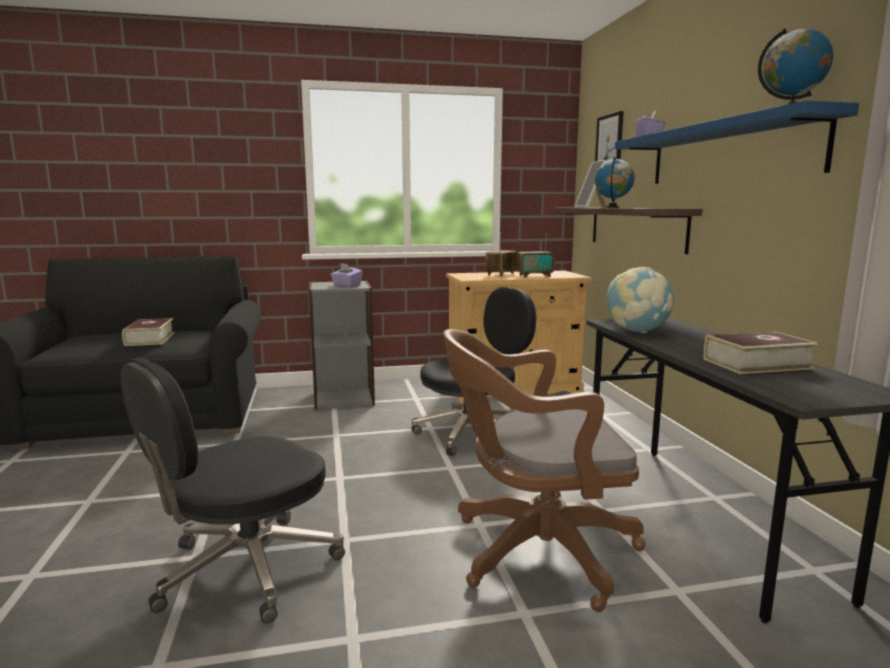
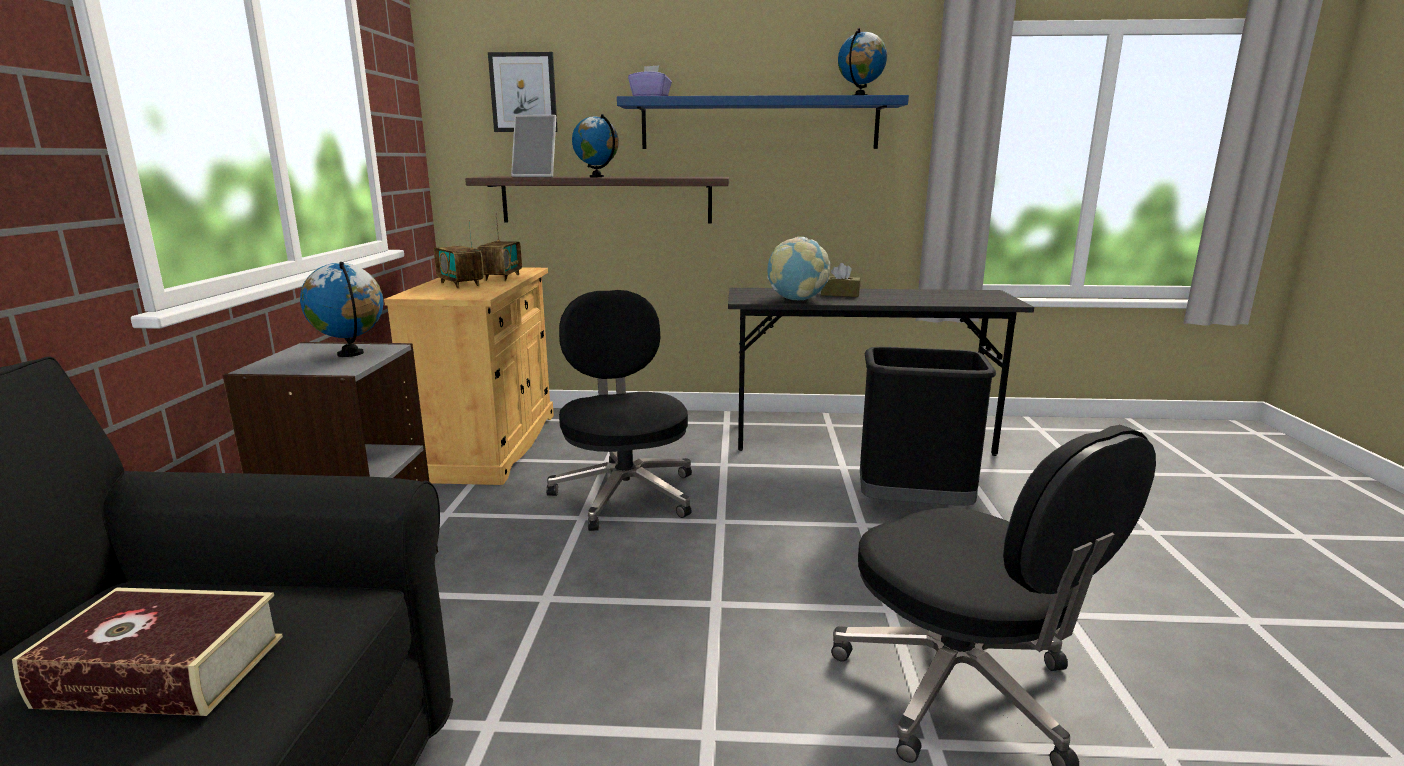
camera: 75 degrees left, 5 degrees up
(346, 285) = (351, 354): purple tissue box -> globe
(534, 551) = (912, 508): brown office chair -> black trash can
(699, 340) = (840, 294): none -> brown tissue box
(756, 364) = (919, 296): book -> none

